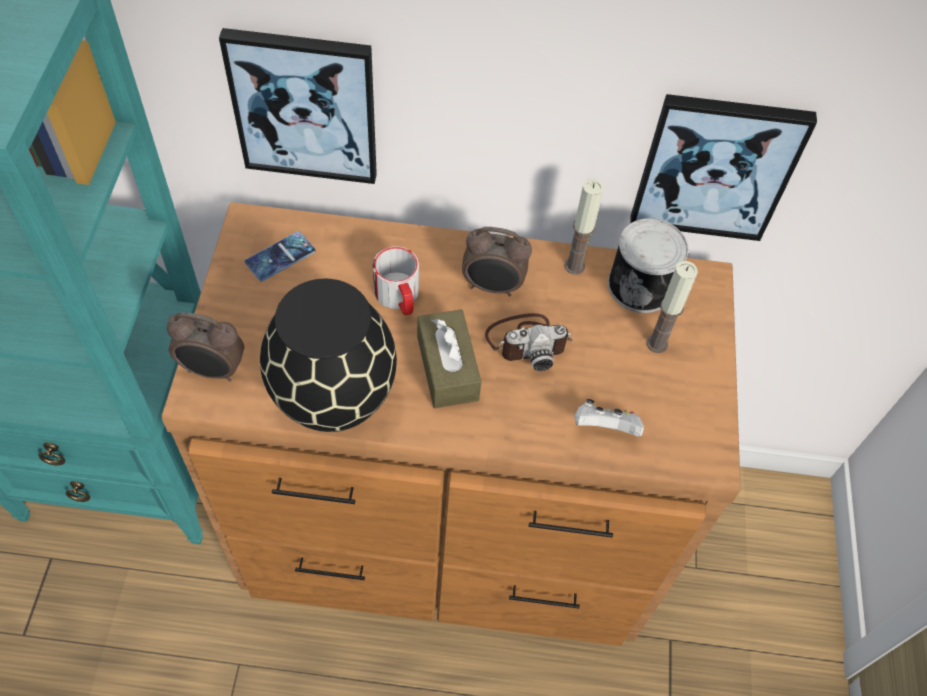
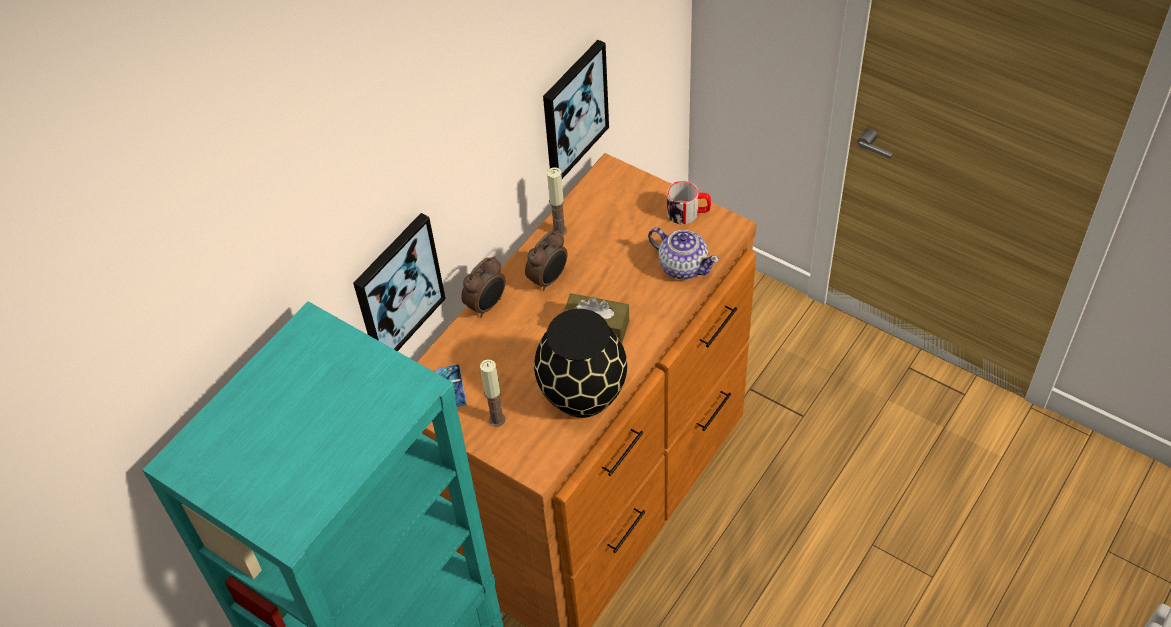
camera: 55 degrees left, 5 degrees down
(213, 370) = (523, 454): alarm clock -> alarm clock (487, 305)
(399, 297) = (527, 332): mug -> mug (688, 213)
(527, 341) = (601, 278): camera -> none
(605, 428) = (683, 265): white game controller -> teapot
(641, 284) = (594, 203): can -> none
(657, 344) = (640, 215): candle -> candle (497, 419)

